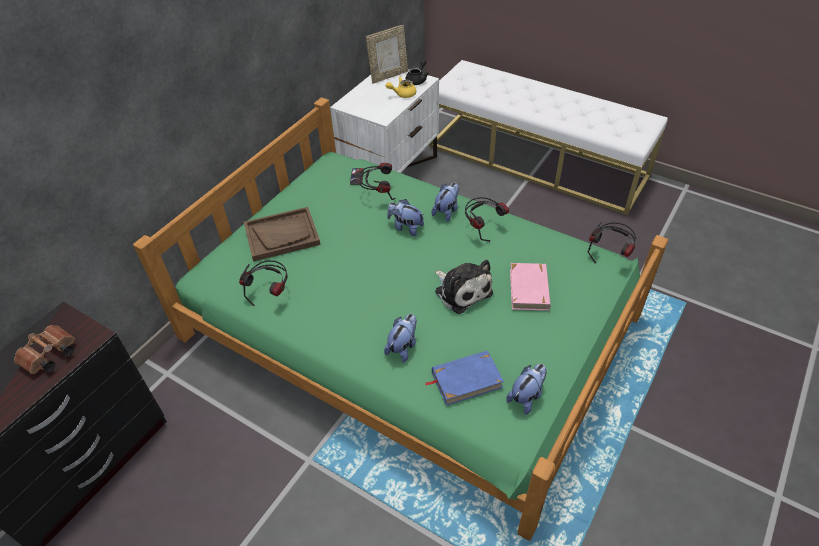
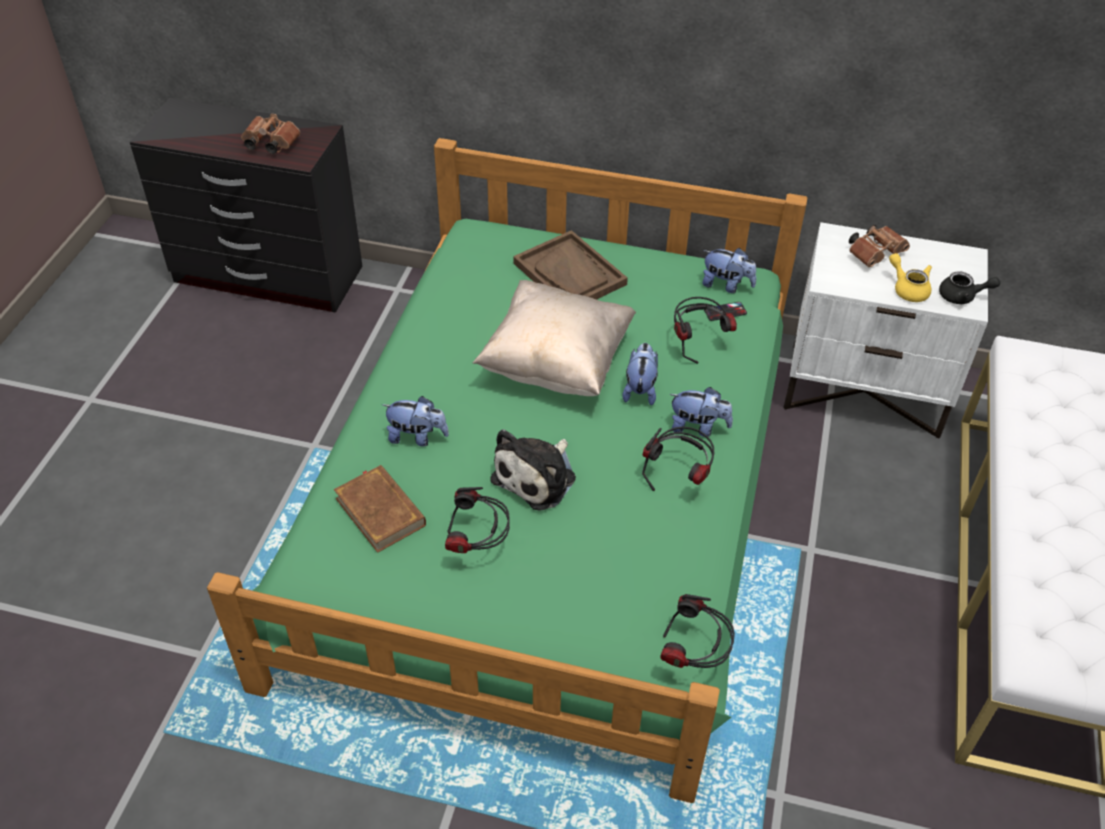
camera: 70 degrees right, 0 degrees up
(271, 294) = (465, 295): headphones -> headphones (477, 545)
(365, 260) = (556, 363): none -> beige pillow
(368, 96) = (876, 253): none -> brown binoculars
(389, 76) = (948, 262): picture frame -> none
(466, 380) = (380, 511): blue book -> brown book
(526, 396) = (369, 582): plush toy -> plush toy (726, 285)
(529, 289) = (569, 555): pink book -> none

